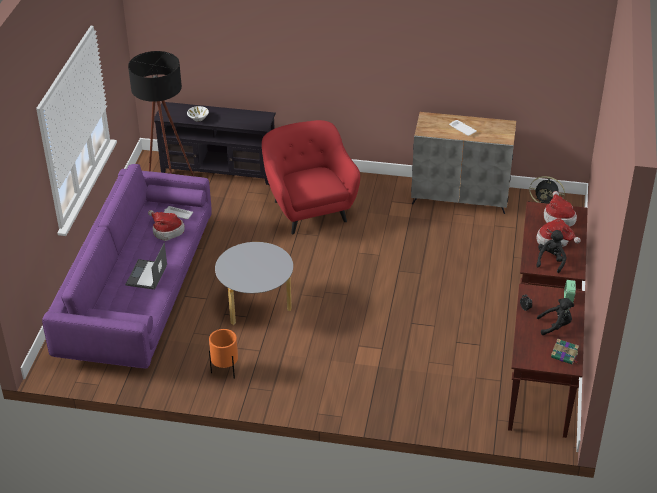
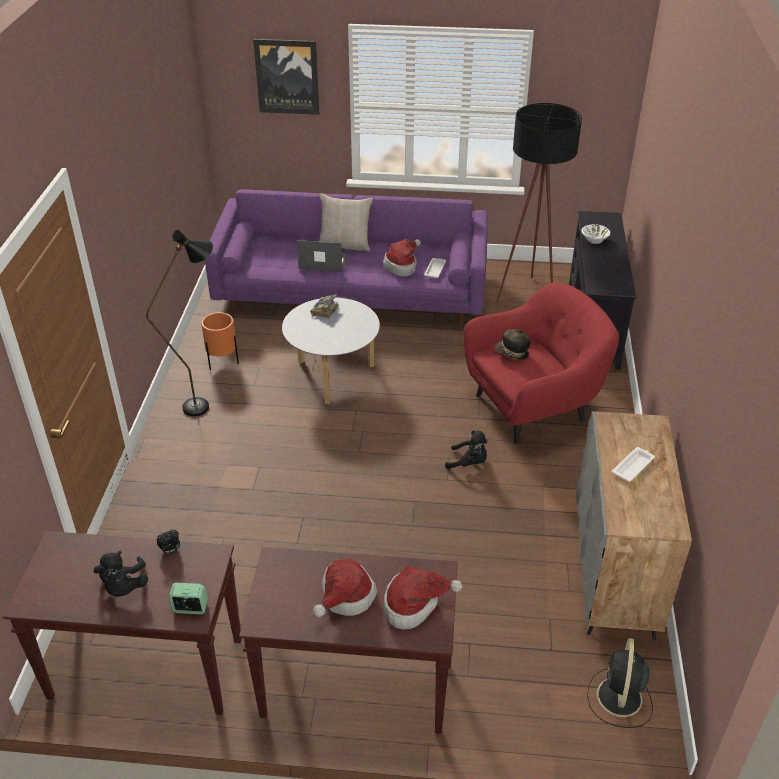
camera: 85 degrees right, 0 degrees up
(24, 184) = (287, 76): none -> picture
(121, 262) = (345, 244): none -> beige pillow
(280, 379) = (205, 404): none -> black floor lamp
(304, 184) = (511, 354): none -> hat
(551, 261) = (289, 588): black plush toy -> black plush toy (469, 463)
(565, 356) = (52, 595): book -> book (324, 310)

